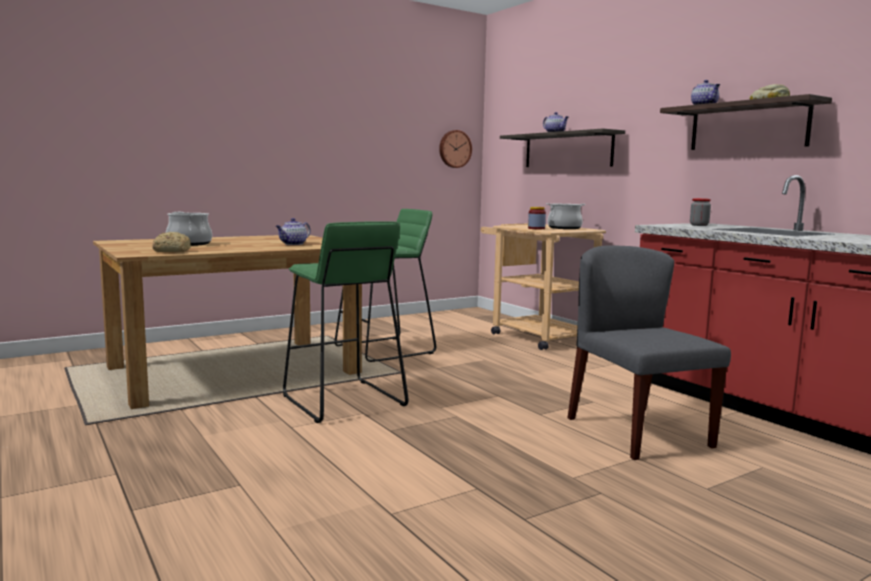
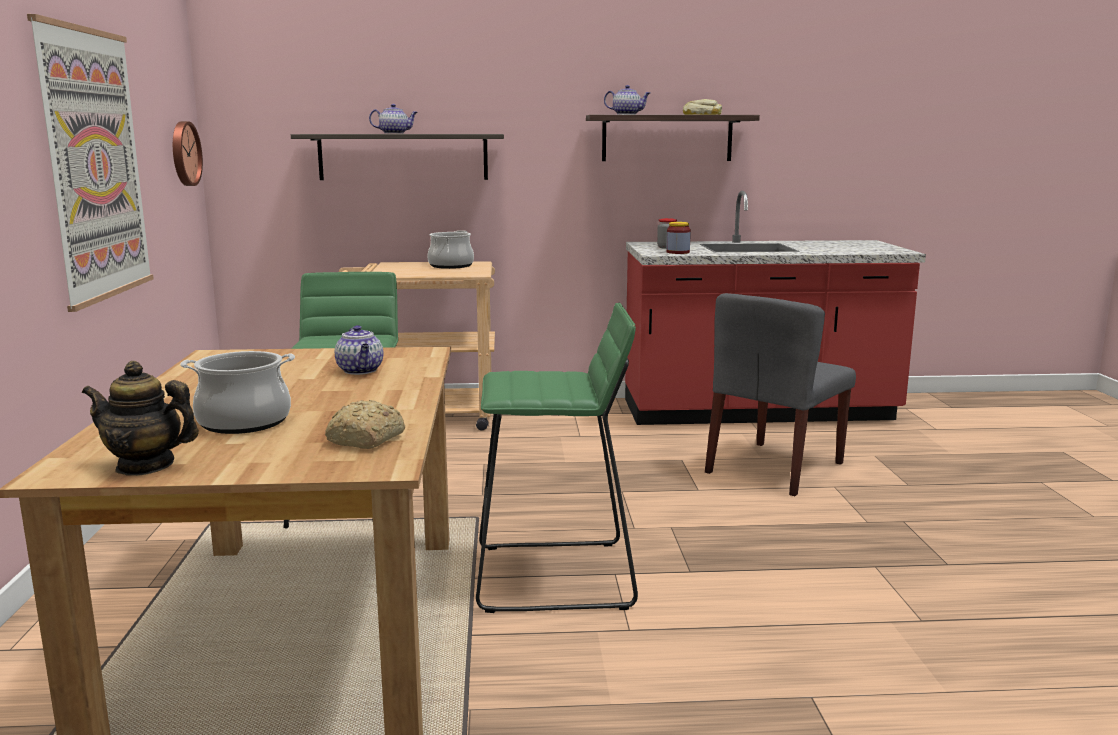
camera: 60 degrees left, 5 degrees up
(123, 243) = (145, 466): none -> teapot
(345, 146) = (95, 165): none -> picture
(536, 228) = (443, 273): jar -> jar (678, 252)
(637, 431) = (774, 468): grey chair -> grey chair turned 60 degrees counterclockwise

